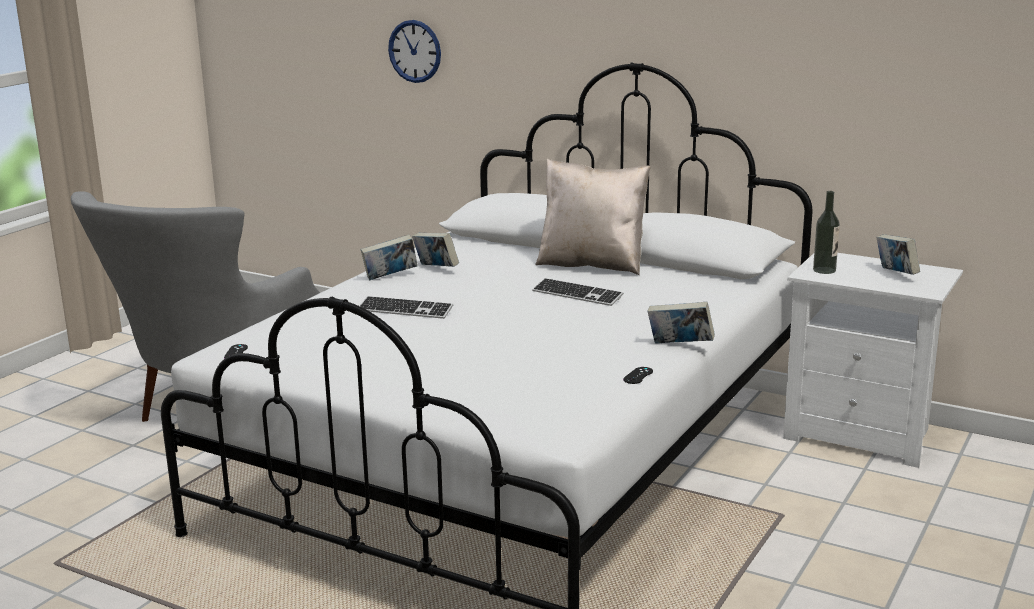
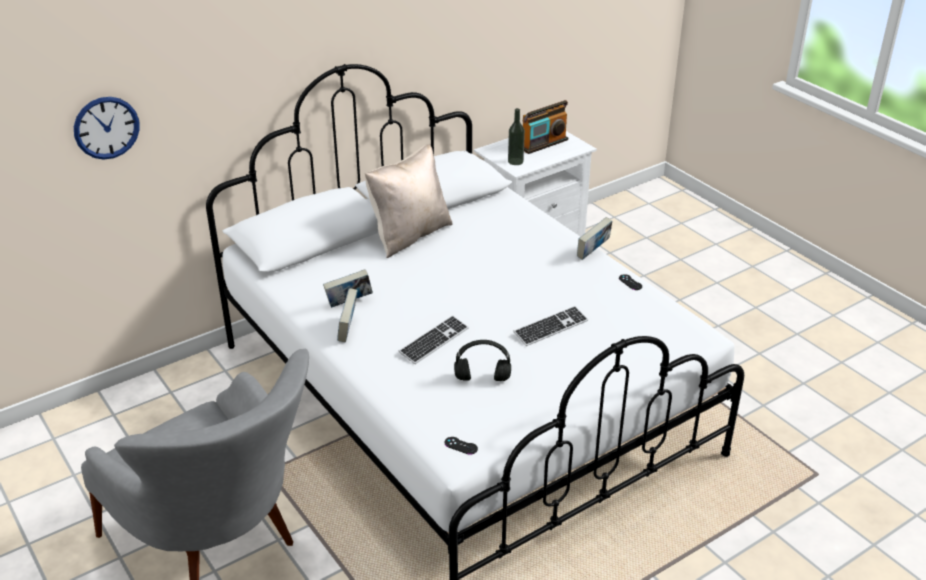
camera: 65 degrees left, 15 degrees up
(357, 340) = (481, 379): none -> black headphones
(577, 294) = (467, 260): keyboard -> keyboard (551, 327)
(896, 274) = (543, 144): book -> radio

